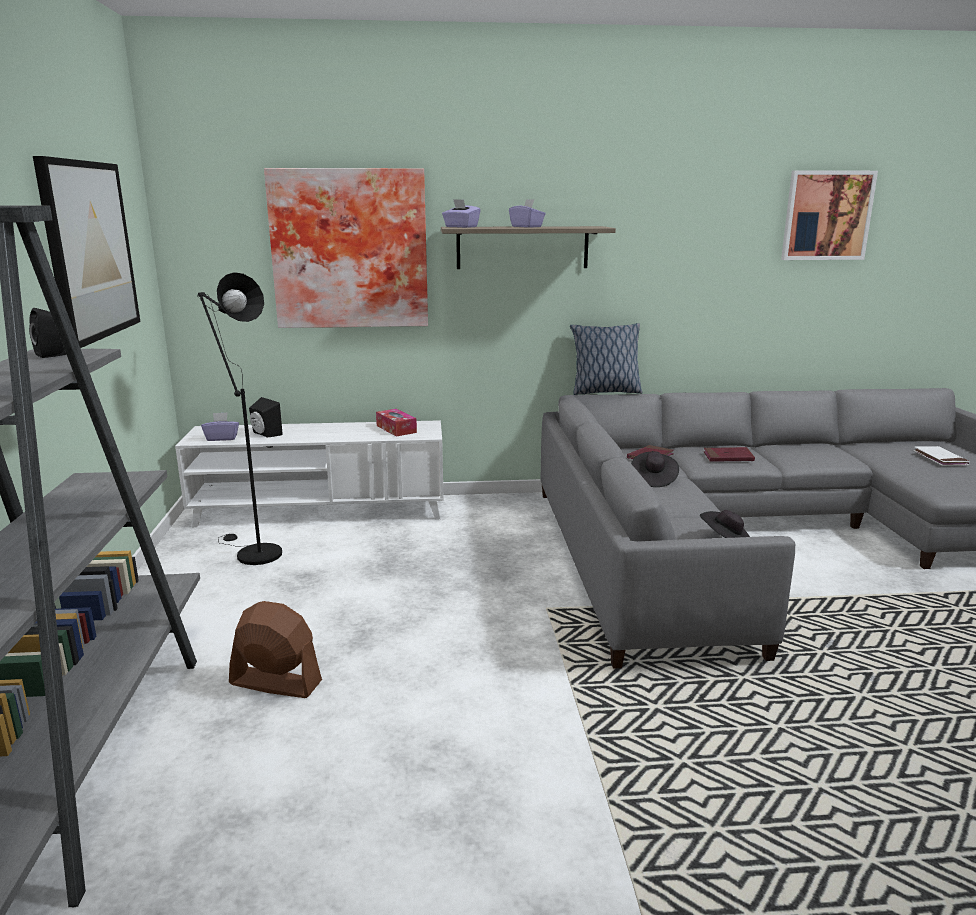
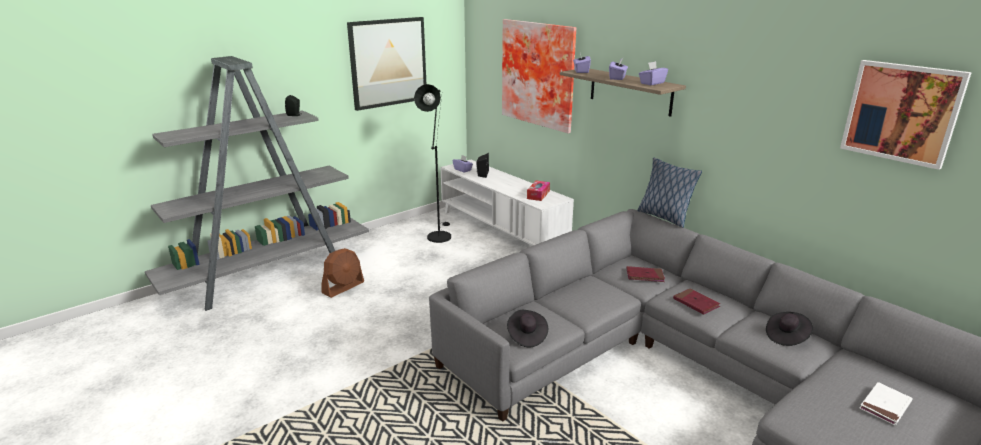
camera: 55 degrees right, 5 degrees up
(275, 682) = (343, 287): brown fan -> brown fan turned 60 degrees clockwise
(575, 226) = (652, 83): none -> purple tissue box
(653, 479) = (601, 287): black hat -> black hat (786, 336)

